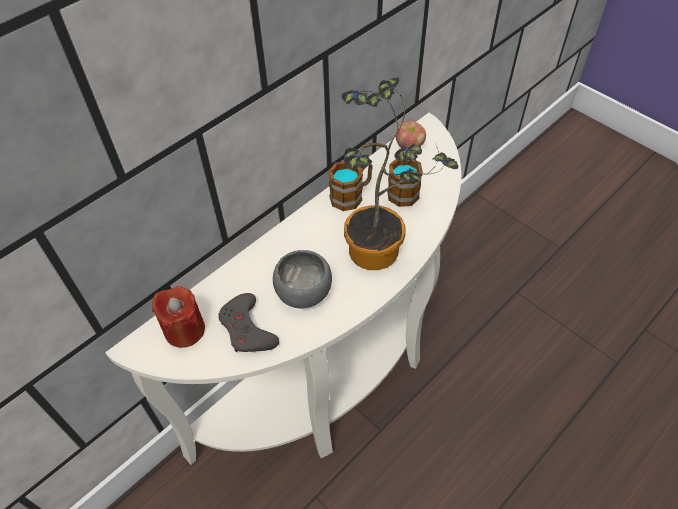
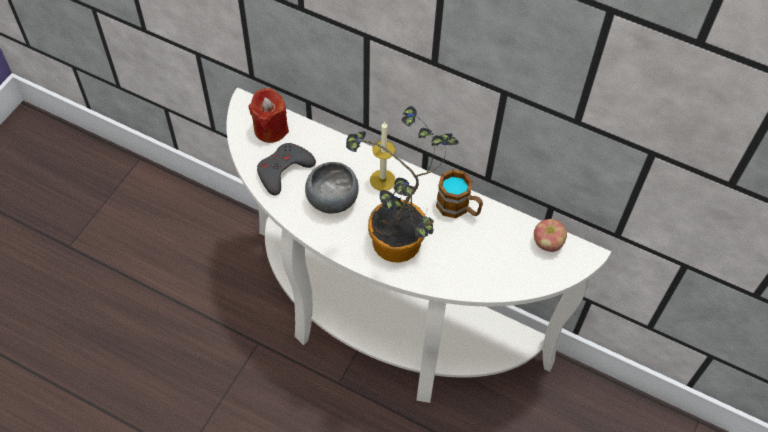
camera: 70 degrees right, 5 degrees up
(297, 244) = (382, 180): none -> candle
(405, 189) = (484, 251): mug -> none

